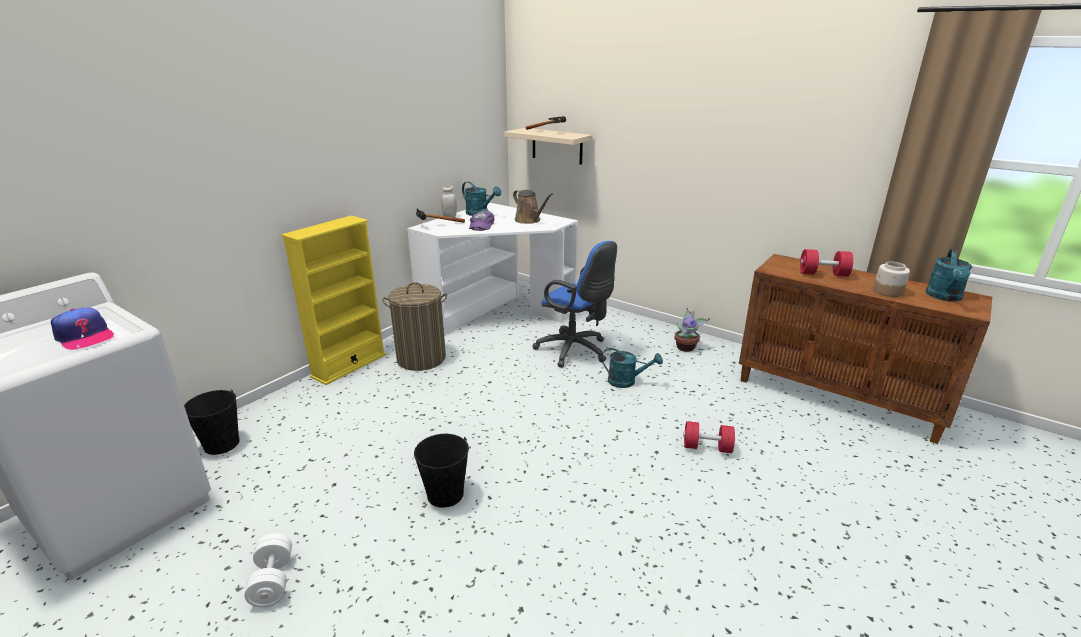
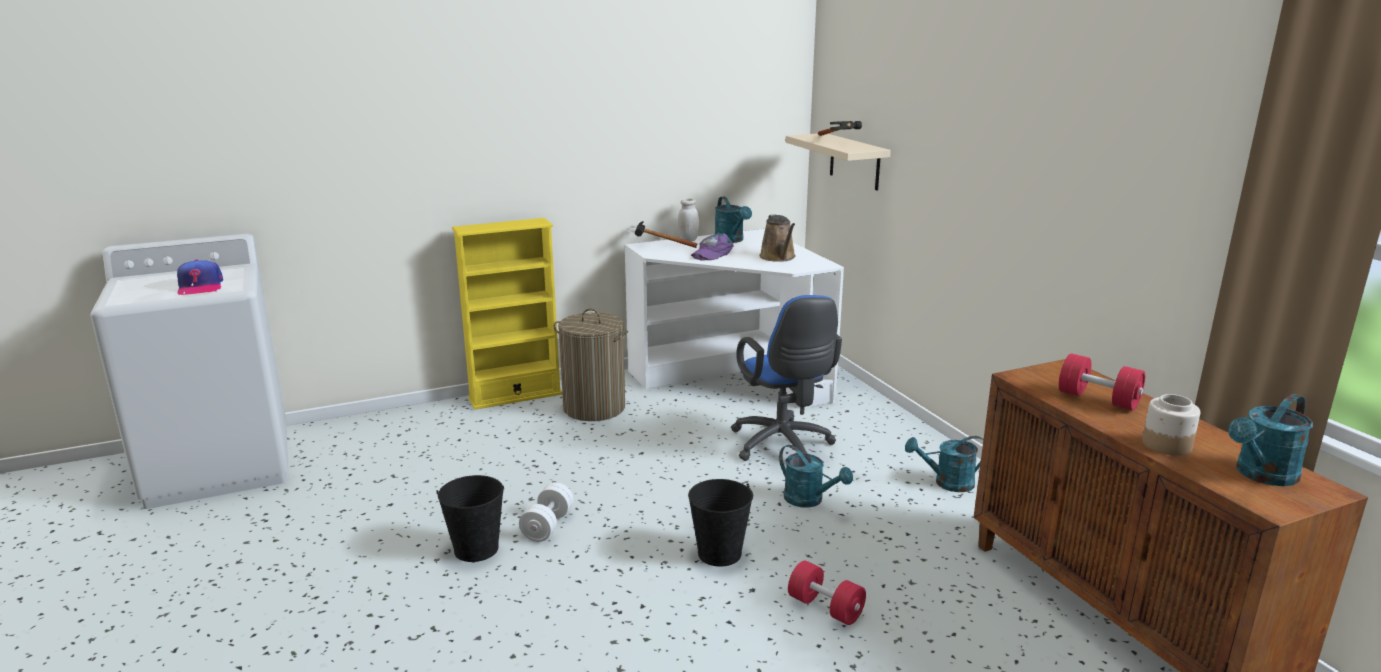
camera: 30 degrees right, 5 degrees down
(221, 444) = (337, 438): black bucket -> black bucket (719, 553)
(273, 581) = (267, 566): white dumbbell -> white dumbbell (547, 525)
(686, 347) = (947, 483): potted plant -> turquoise watering can

